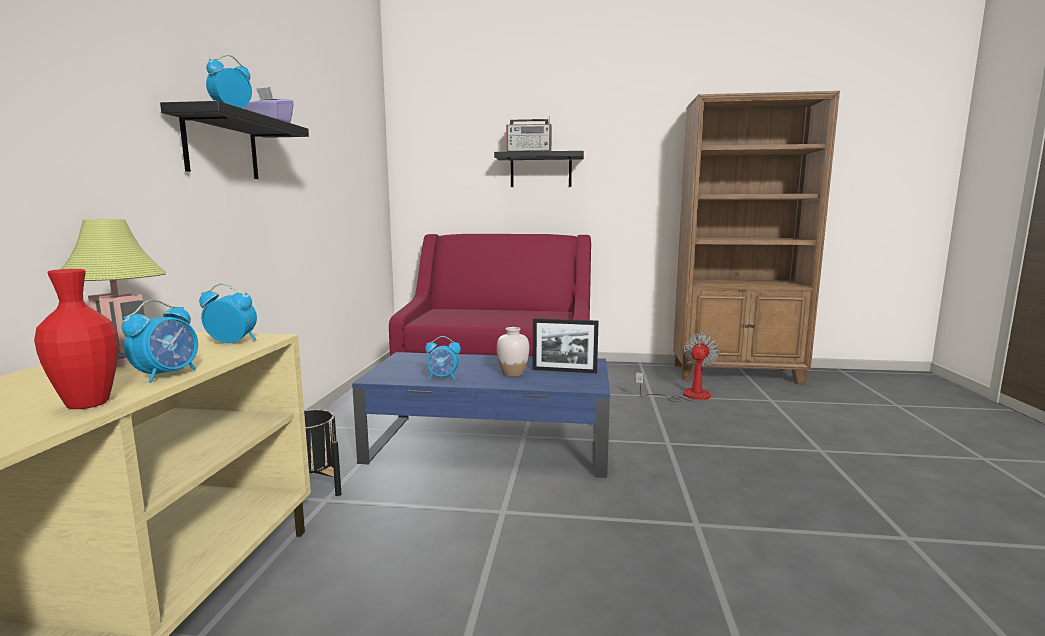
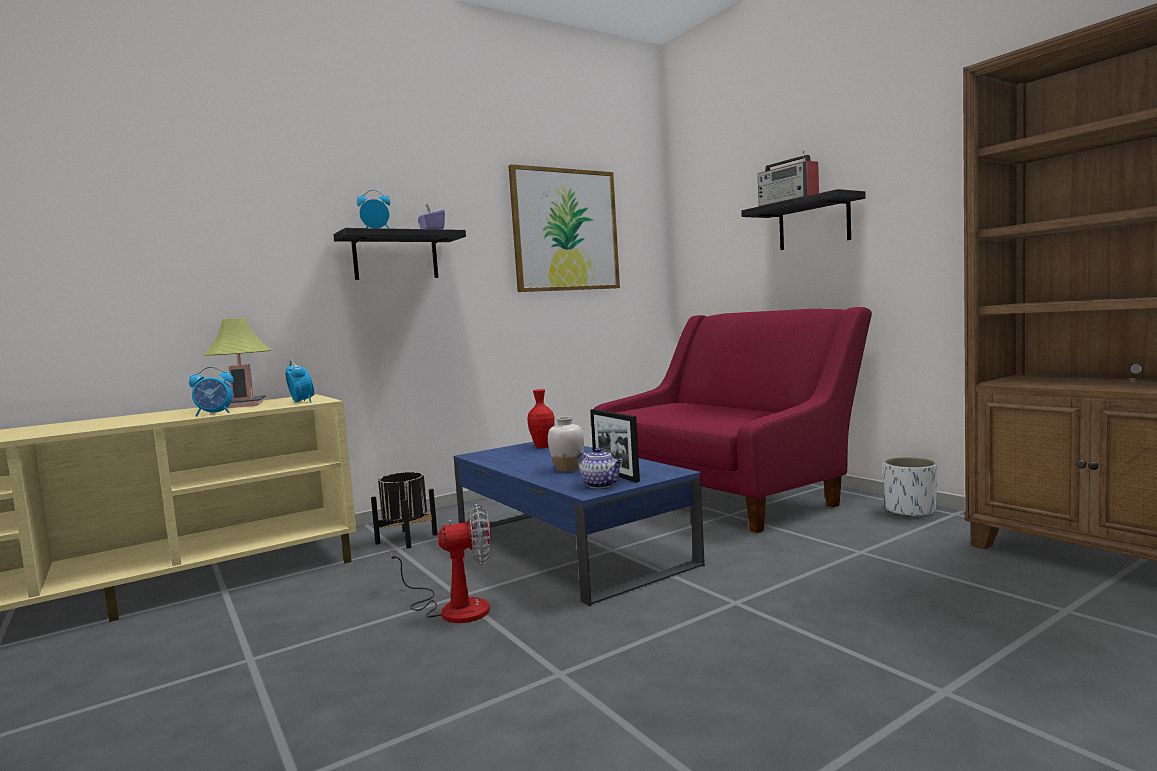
camera: 50 degrees right, 5 degrees down
(88, 404) = (152, 421): red vase -> red vase (542, 447)
(337, 142) = (565, 230): none -> picture
(443, 378) = (511, 462): alarm clock -> none
(582, 380) = (601, 485): none -> teapot
(620, 367) = (910, 511): none -> white planter
(686, 395) = (917, 565): fan -> fan (453, 608)

